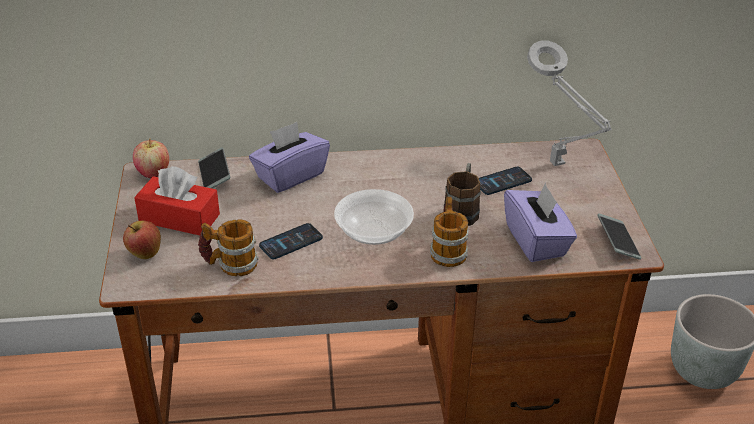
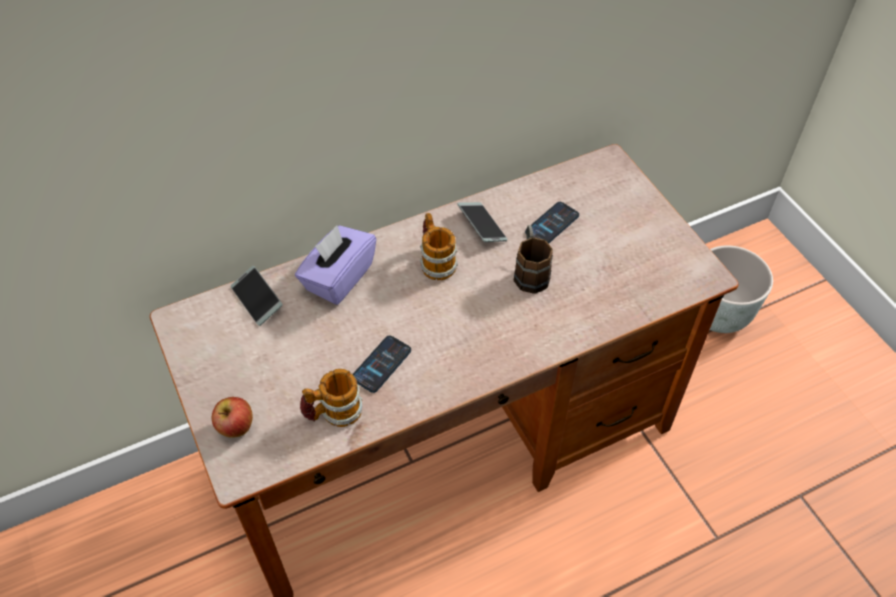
camera: 20 degrees left, 15 degrees up
(153, 173) = (189, 317): apple -> none
(179, 218) = (249, 369): red tissue box -> none
(373, 232) = (457, 325): bowl -> none
(448, 250) = (538, 326): mug -> mug (436, 261)
(536, 241) = (615, 289): purple tissue box -> none
(559, 166) = (596, 189): grey table lamp -> none
(617, 241) = (687, 267): phone -> phone (482, 226)

